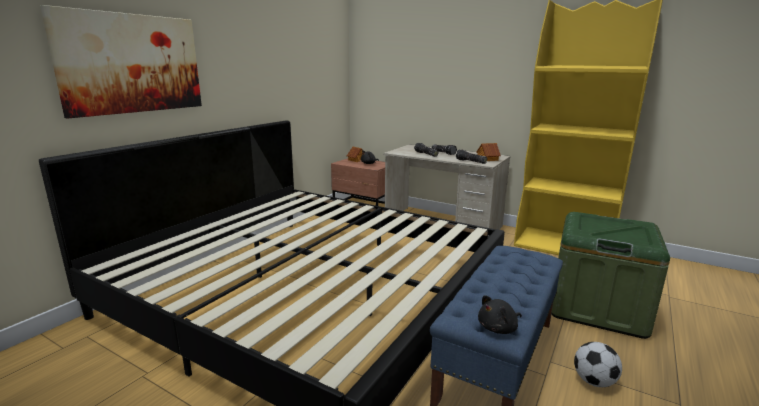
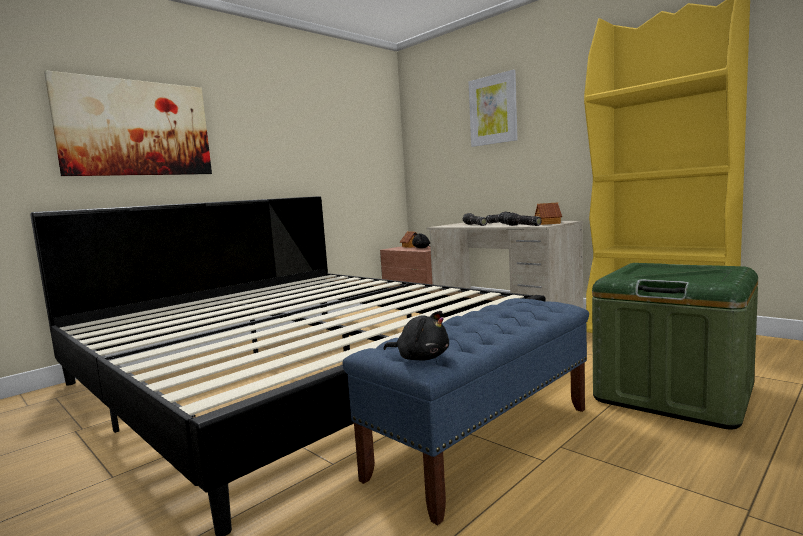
camera: 15 degrees right, 10 degrees down
(440, 52) = (493, 110): none -> picture
(499, 328) = (421, 358): black plush toy -> black plush toy turned 135 degrees counterclockwise
(594, 381) = (615, 472): football -> none

